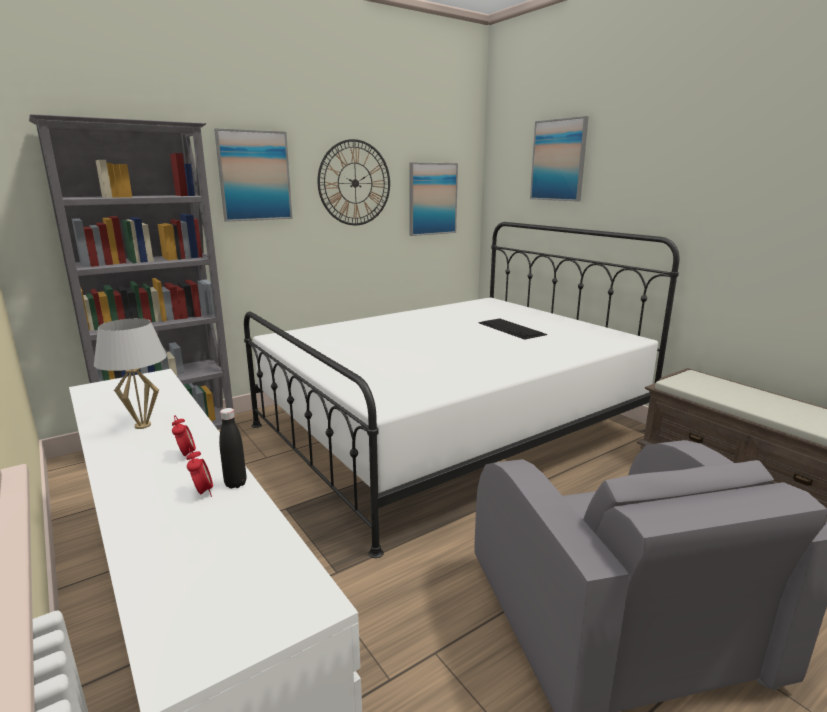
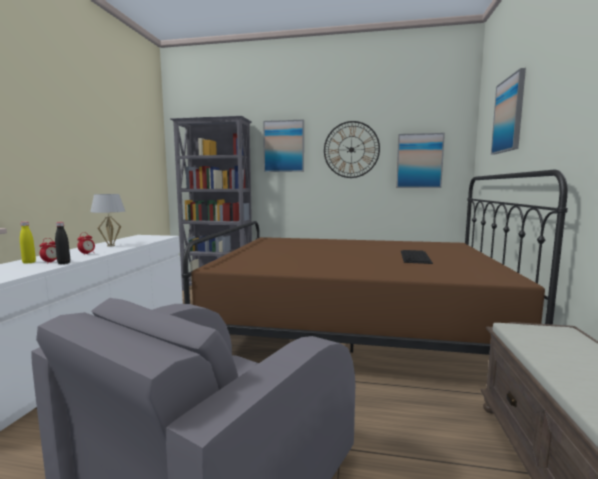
camera: 45 degrees right, 10 degrees down
(158, 511) = (29, 262): none -> yellow bottle
(450, 429) = (353, 328): white bed -> brown bed

